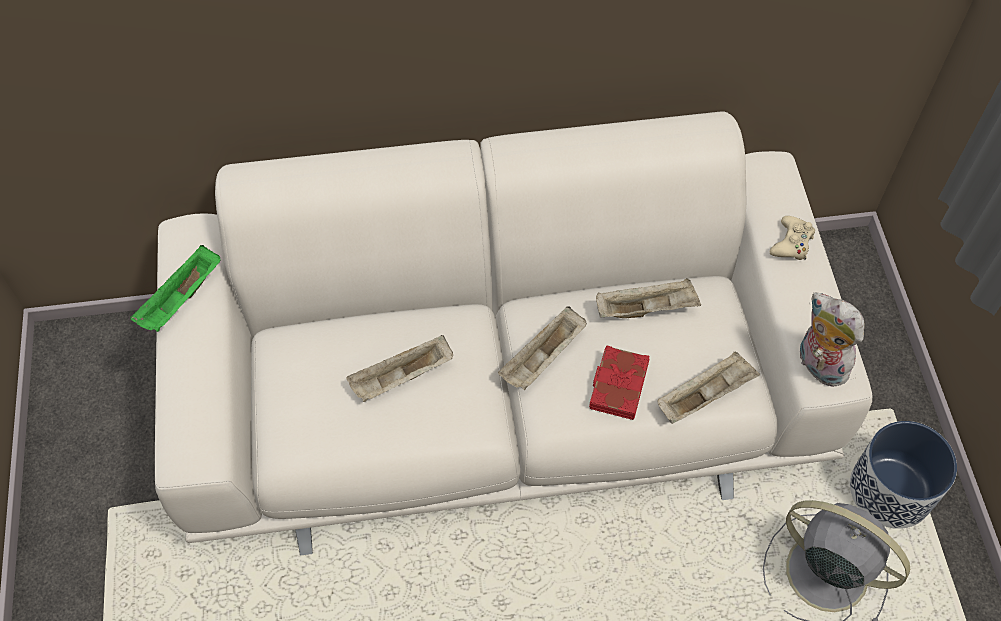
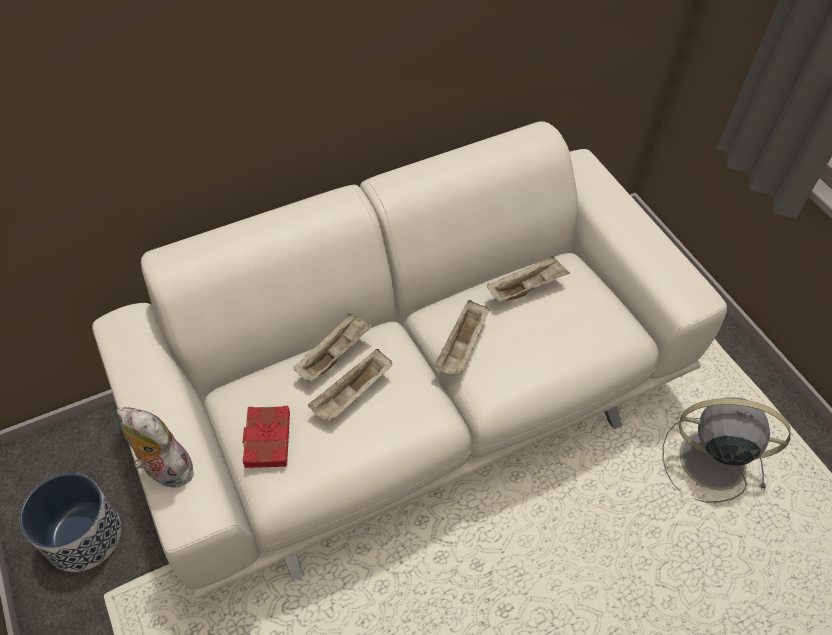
camera: 20 degrees left, 5 degrees down
(181, 300) = (136, 380): green tray -> none
(617, 386) = (531, 351): red book -> red book (266, 440)
(705, 395) = (601, 340): beige tray -> beige tray (334, 355)
(792, 243) = (619, 210): beige game controller -> none
(818, 365) = (679, 292): plush toy -> plush toy (164, 469)
(889, 490) = (729, 386): planter -> planter (83, 536)

